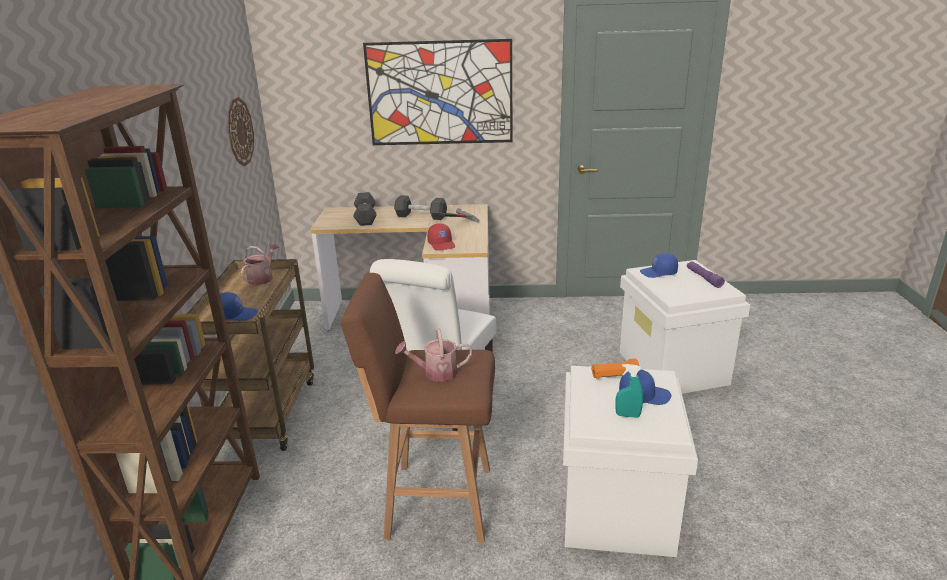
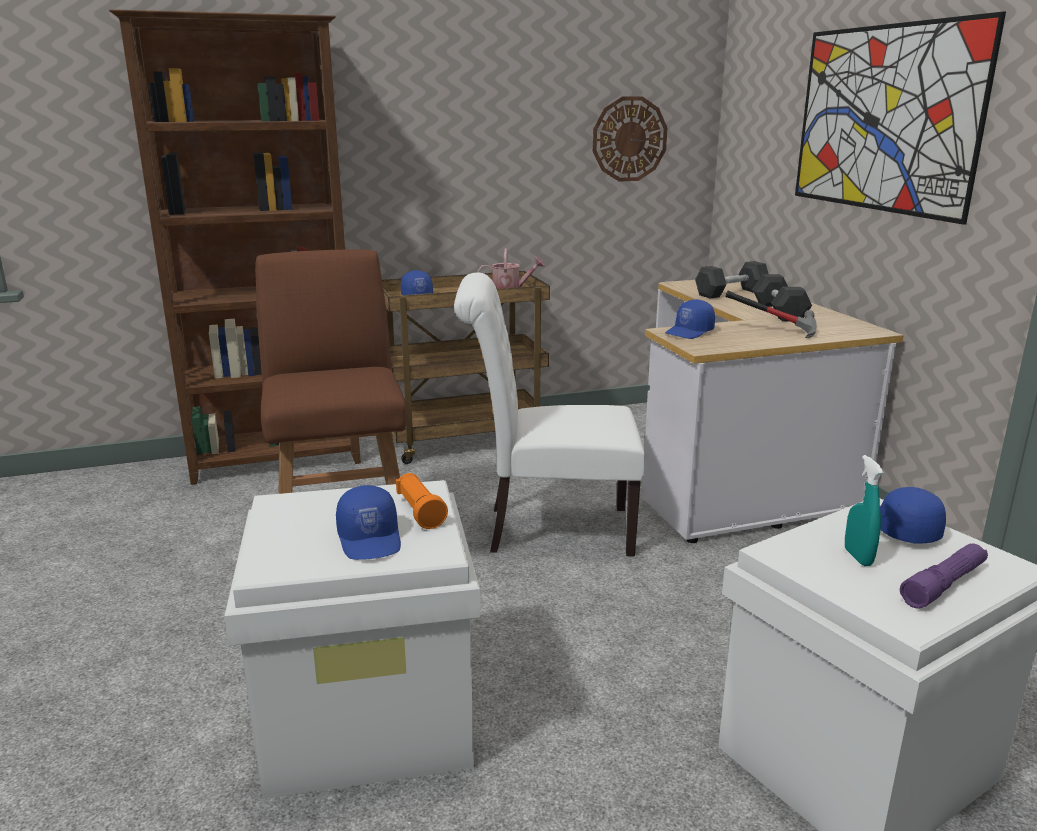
camera: 70 degrees right, 5 degrees down
(435, 373) = (322, 378): watering can -> none
(442, 244) = (690, 332): red cap -> blue cap
(627, 415) = (308, 530): turquoise spray bottle -> turquoise spray bottle (858, 557)

